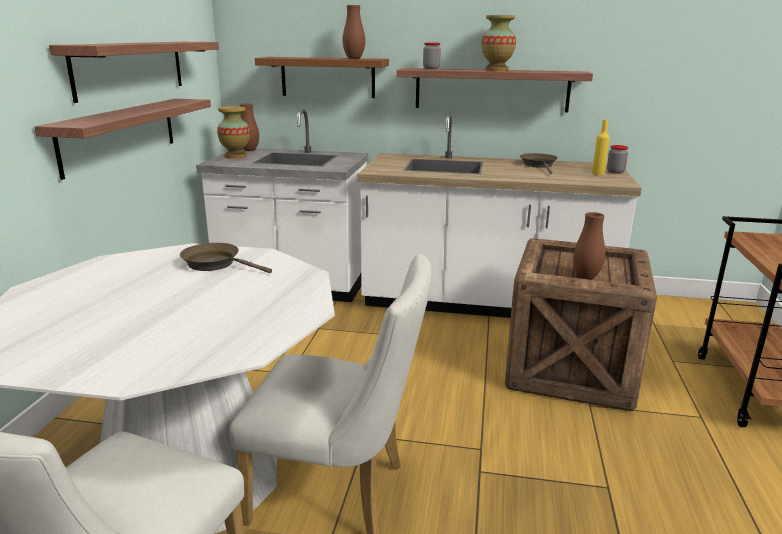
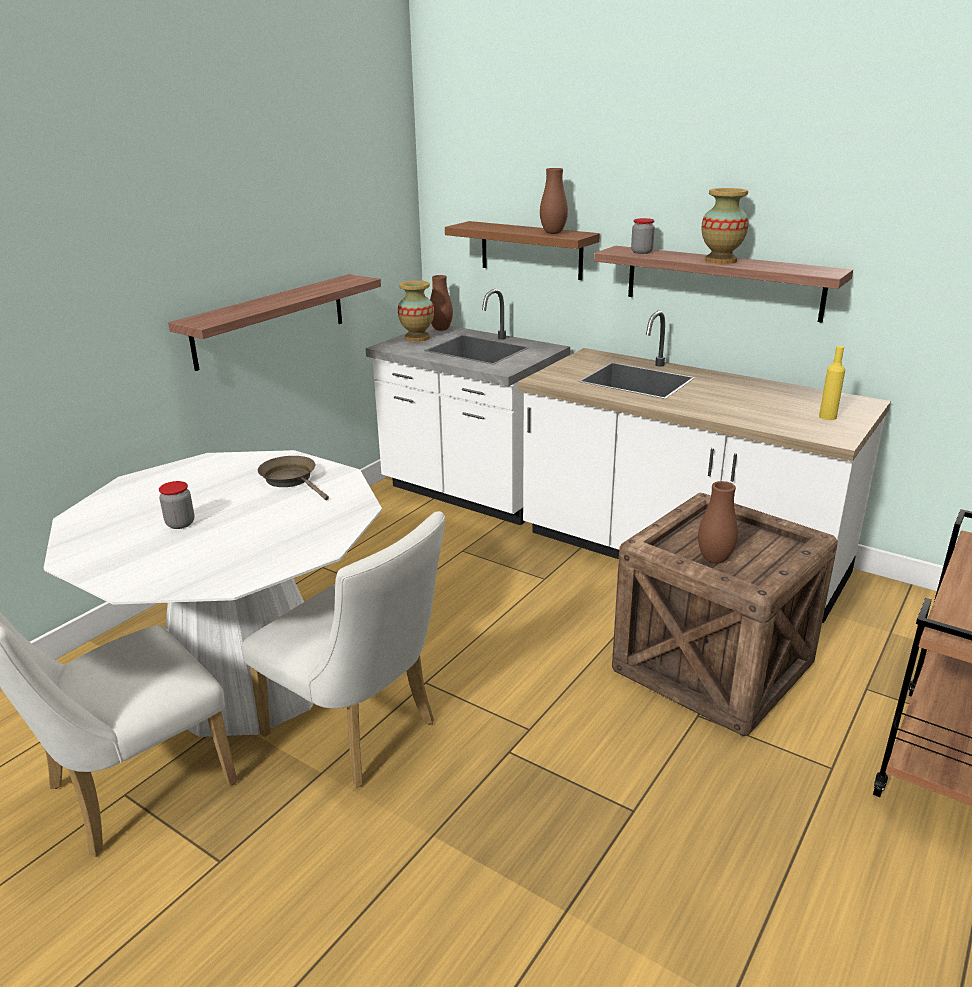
camera: 25 degrees right, 5 degrees up
(131, 68) = (289, 249): shelf -> none
(539, 165) = (763, 392): brown frying pan -> none
(615, 172) = (858, 417): jar -> jar (180, 524)

